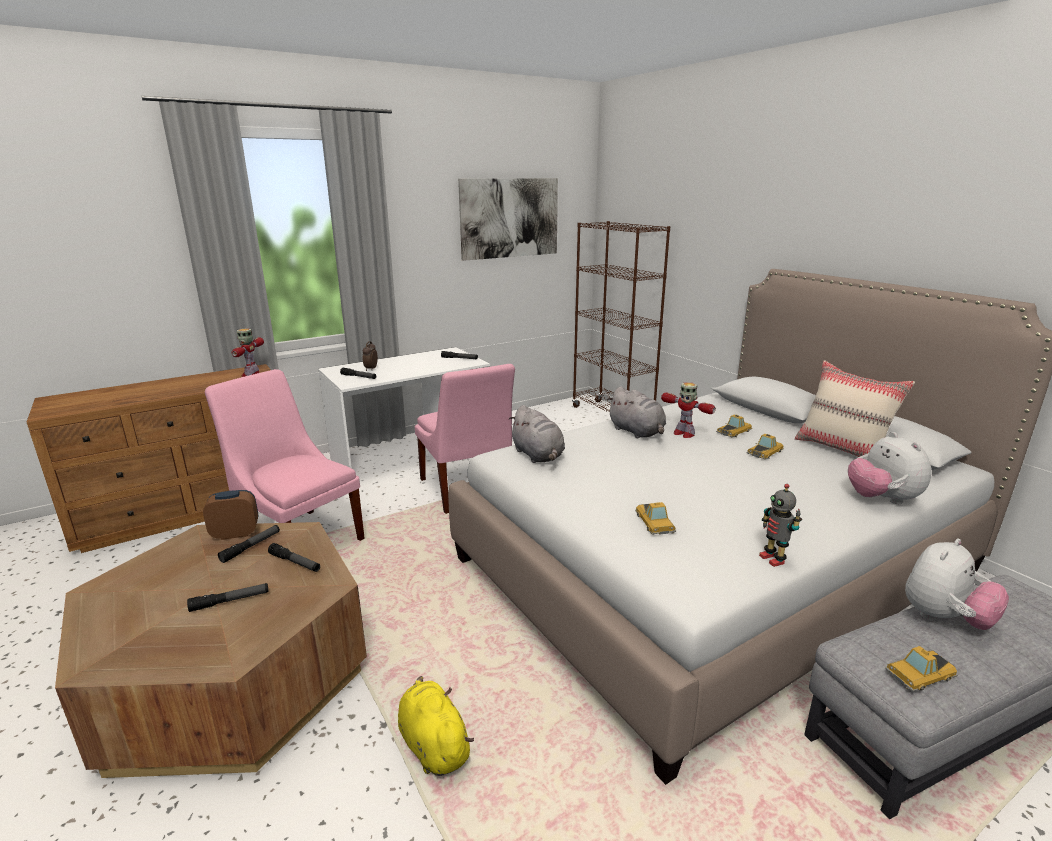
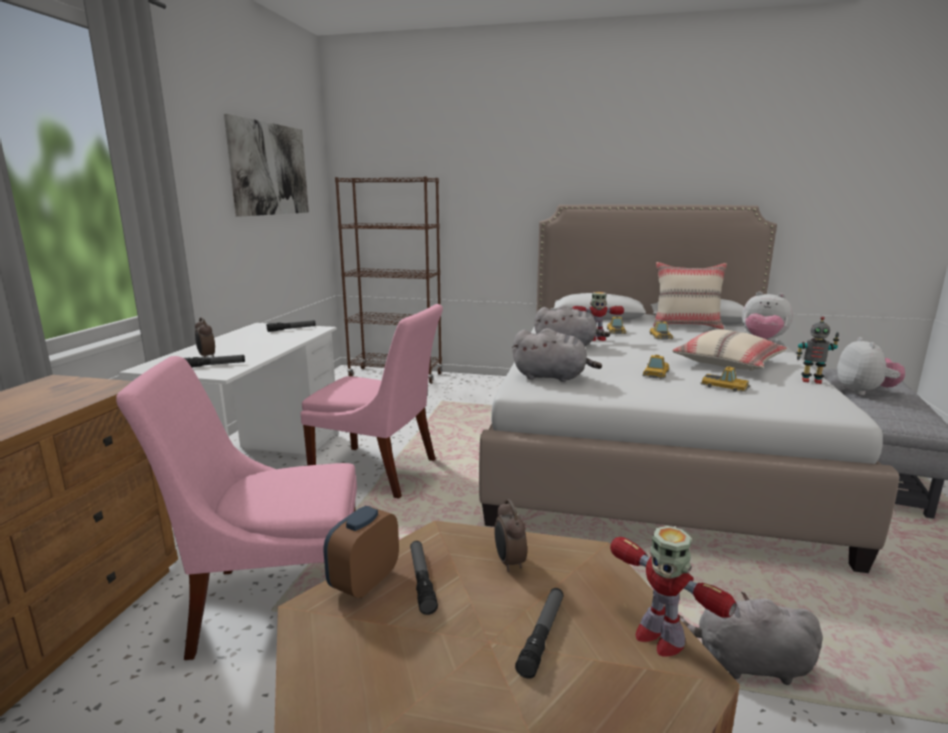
camera: 45 degrees left, 5 degrees down
(251, 374) = (66, 387): toy robot -> toy robot (658, 637)
(295, 562) = (509, 562): flashlight -> alarm clock
(433, 744) = (747, 664): yellow plush toy -> grey plush toy
(742, 504) = (728, 363): none -> beige pillow
(919, 674) = (916, 416): toy car -> toy car (655, 373)

